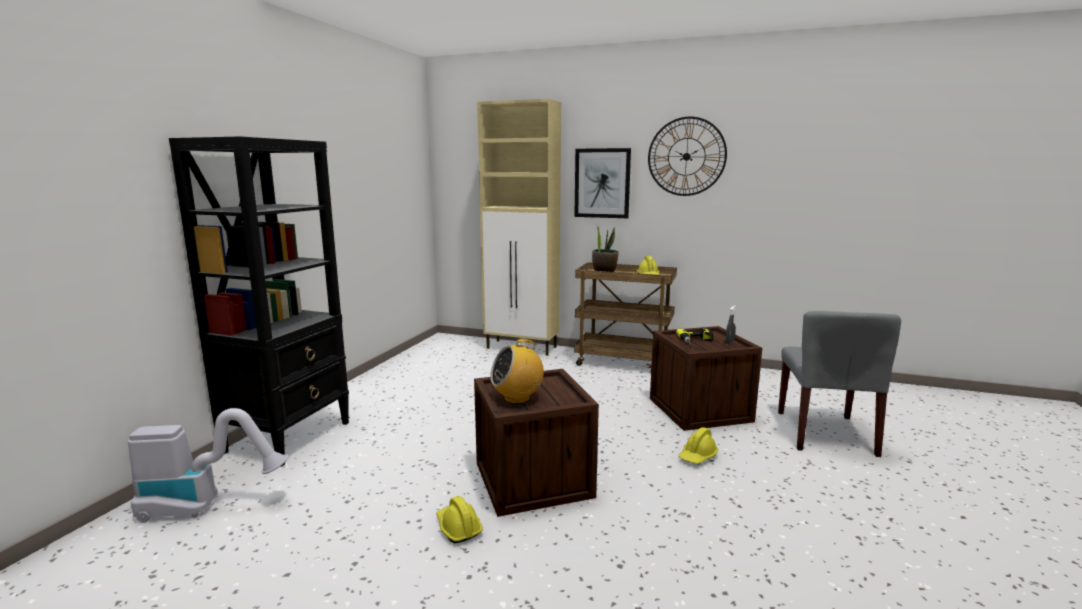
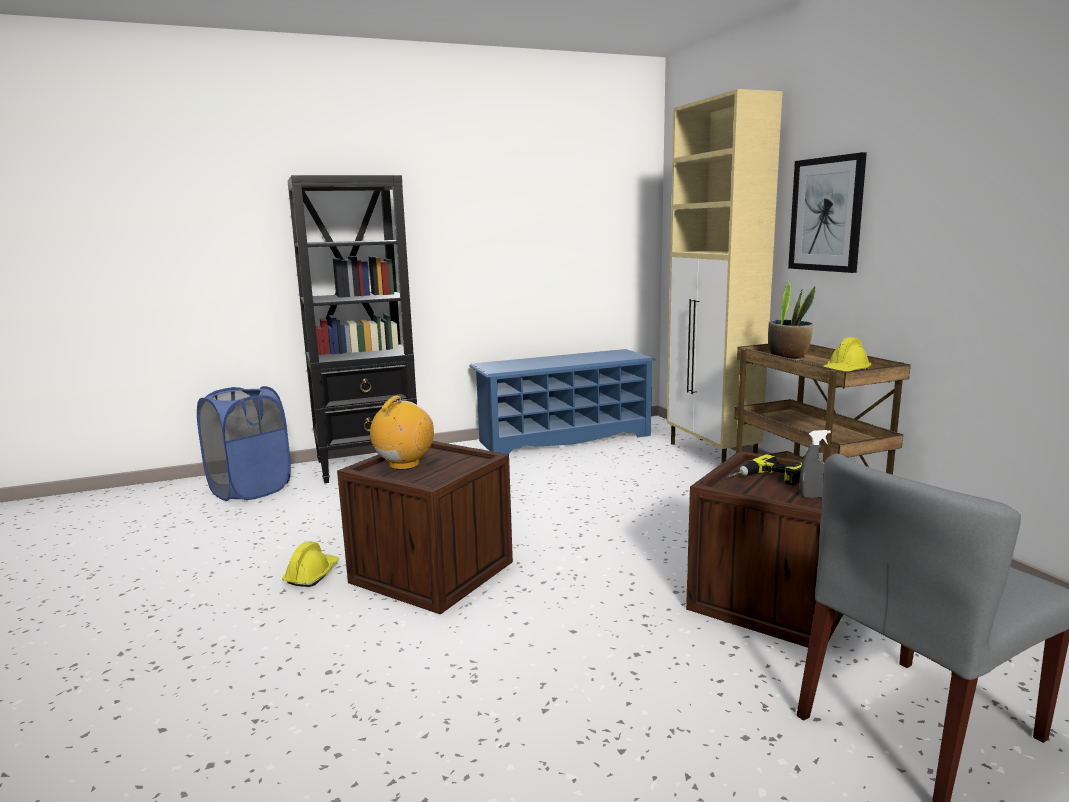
camera: 50 degrees right, 0 degrees up
(205, 506) = (250, 489): vacuum cleaner -> blue laundry basket
(410, 364) = (564, 438): none -> blue shoe rack
(517, 398) = (404, 465): radio -> radio turned 90 degrees clockwise
(686, 156) = (947, 159): wall clock -> none
(698, 456) = (630, 641): yellow hard hat -> none

